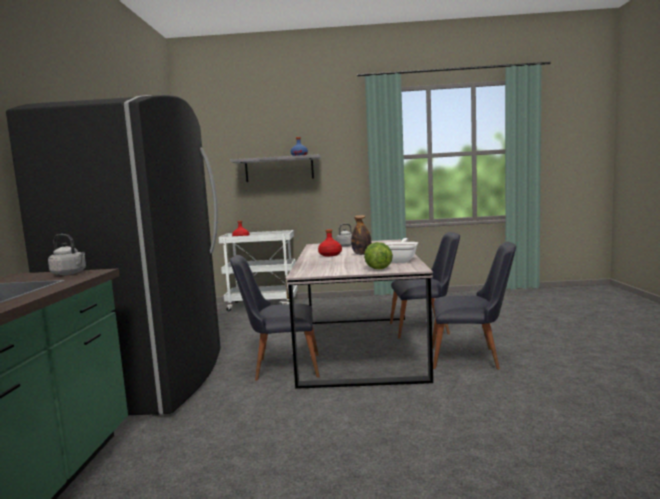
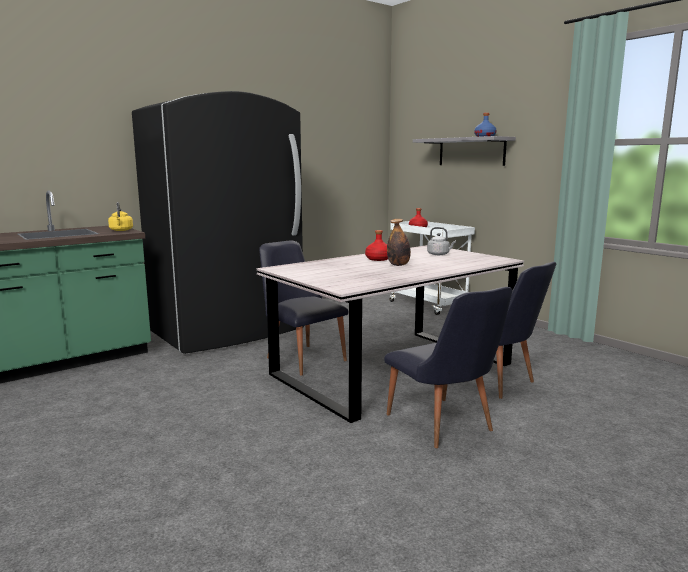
camera: 50 degrees right, 5 degrees up
(70, 273) = (121, 230): grey kettle -> yellow kettle
(378, 268) = (328, 279): lettuce -> none
(401, 260) = (383, 279): frying pan -> none

